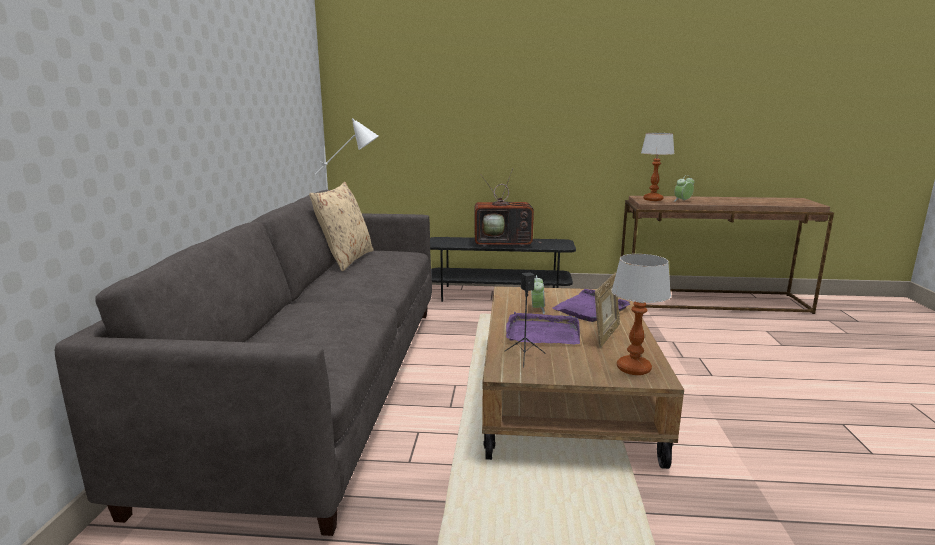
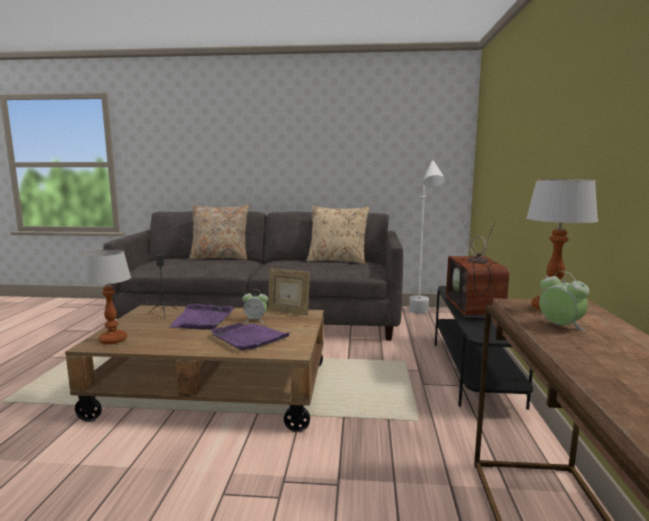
camera: 90 degrees right, 5 degrees down
(274, 319) = (220, 257): none -> beige pillow
(606, 336) = (180, 338): picture frame -> picture frame (288, 312)

